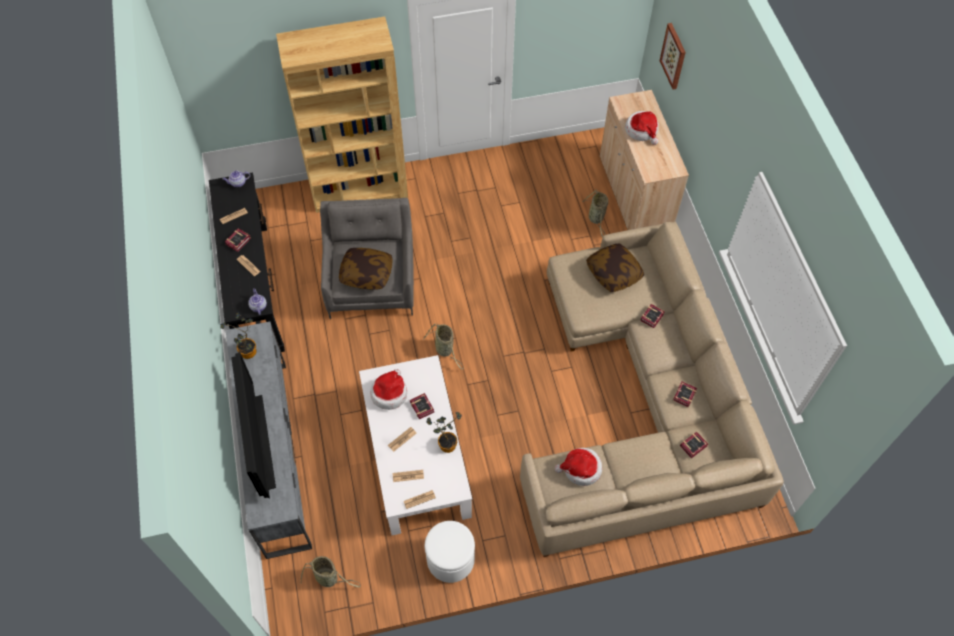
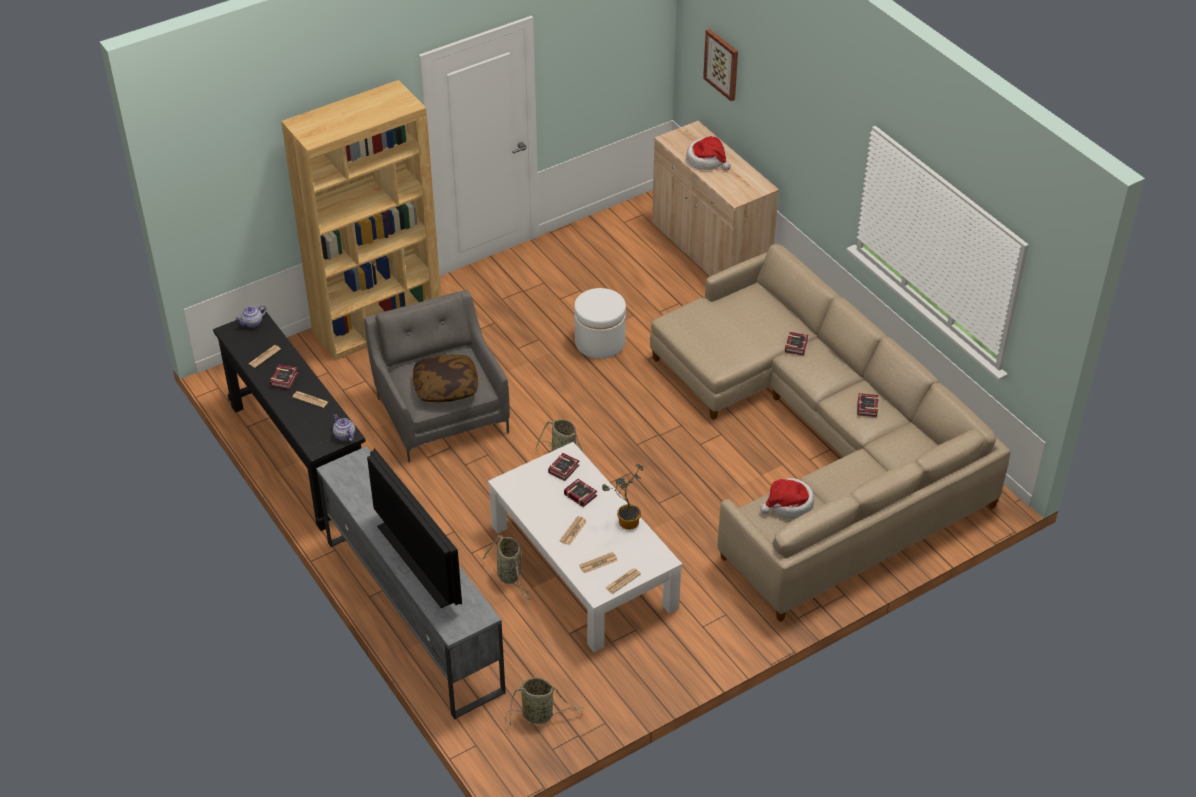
camera: 20 degrees left, 15 degrees down
(249, 354) = (358, 483): potted plant -> none
(389, 393) = (535, 492): hat -> none
(450, 559) = (675, 655): white ottoman -> white ottoman (600, 342)
(596, 218) = (678, 285): basket -> basket (510, 577)
(614, 273) = (733, 315): pillow -> none
(694, 446) = (900, 450): book -> book (565, 468)

